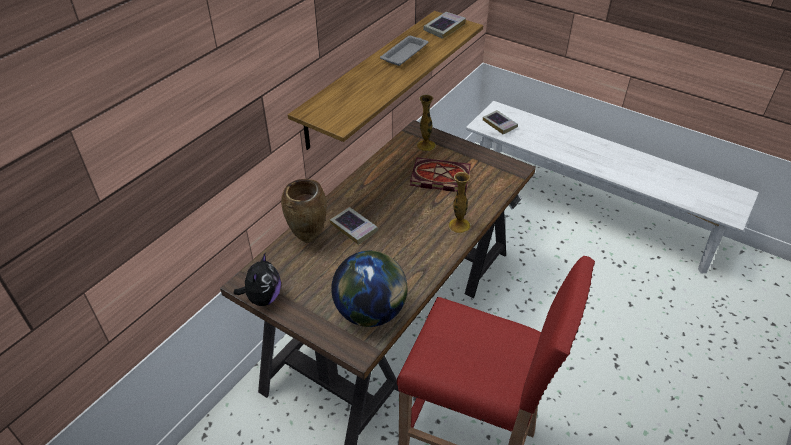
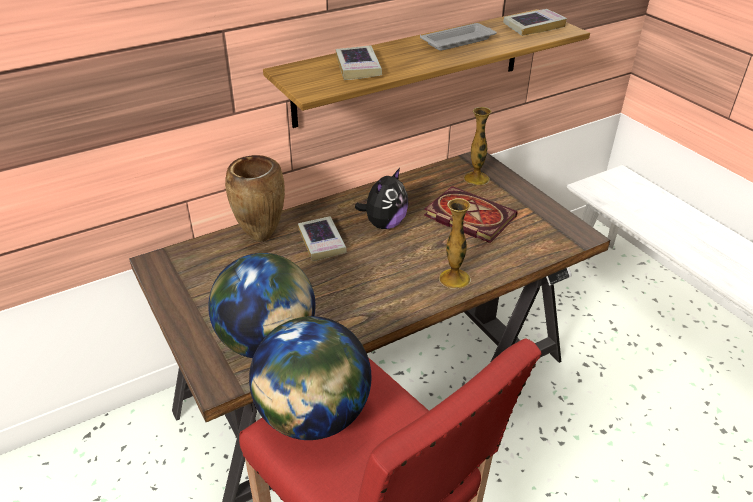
camera: 25 degrees right, 5 degrees down
(263, 298) = (162, 284): plush toy -> plush toy (384, 224)
(439, 347) = (313, 416): none -> globe
(499, 124) = (614, 192): book -> book (358, 67)

